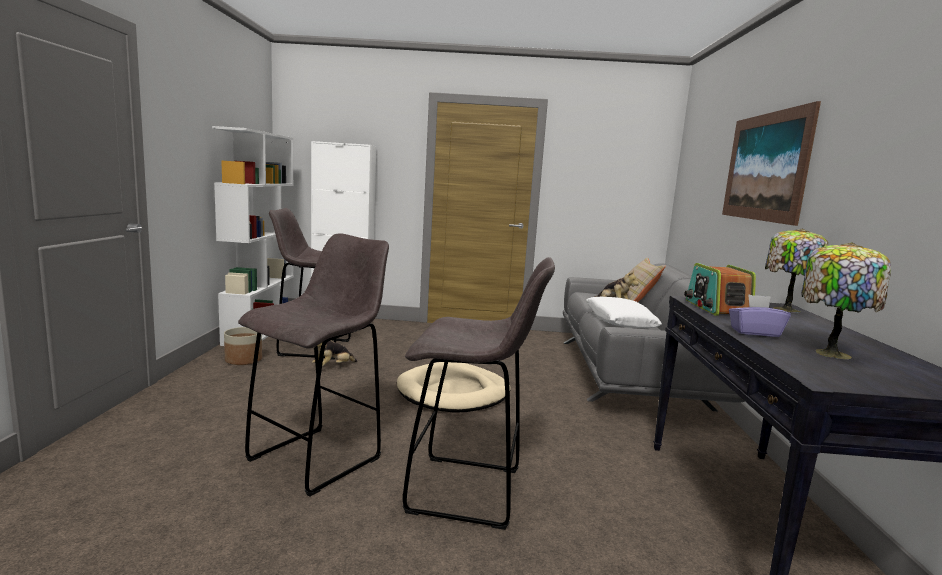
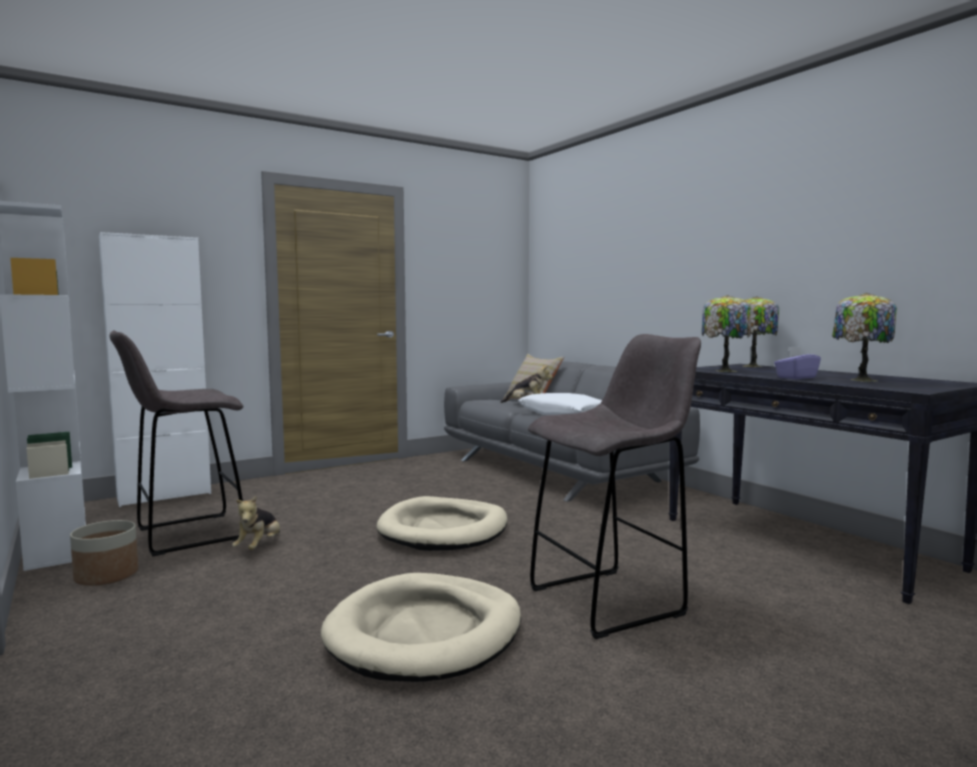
camera: 35 degrees left, 5 degrees down
(318, 457) = (425, 633): grey stool -> beige dog bed
(716, 308) = (724, 370): radio -> table lamp
(765, 167) = (671, 251): picture -> none

